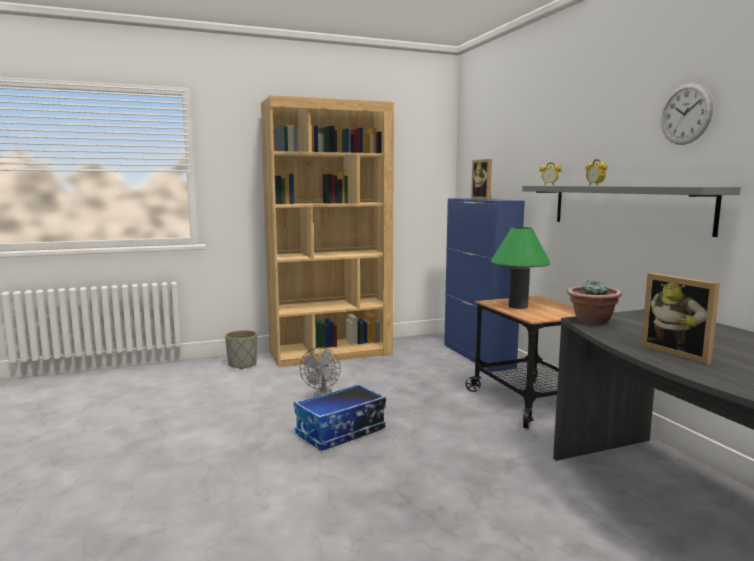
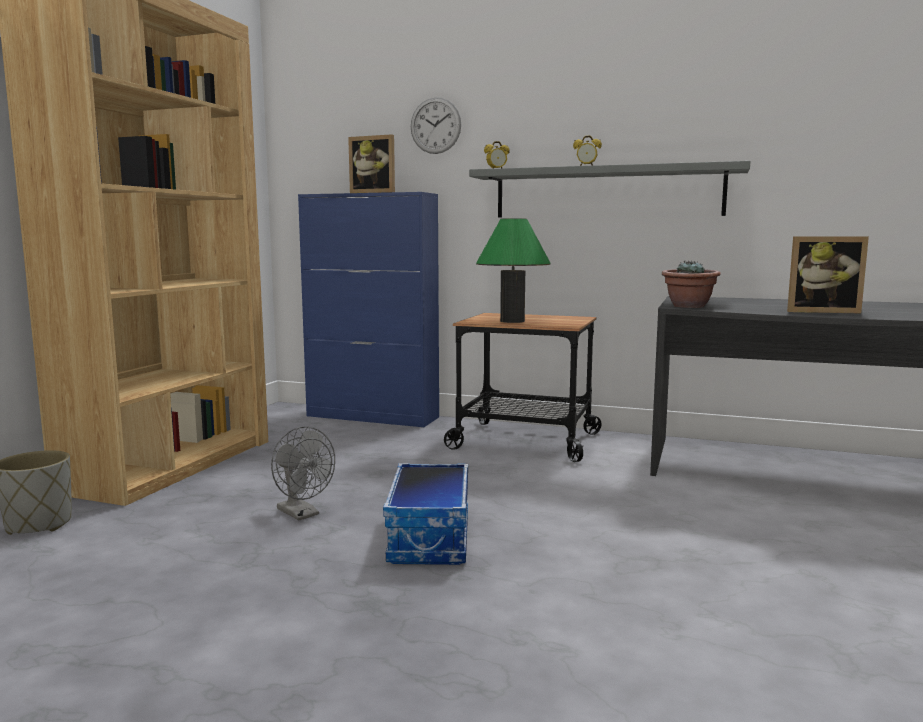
camera: 50 degrees left, 0 degrees up
(685, 114) = (681, 92): wall clock -> wall clock (435, 125)

